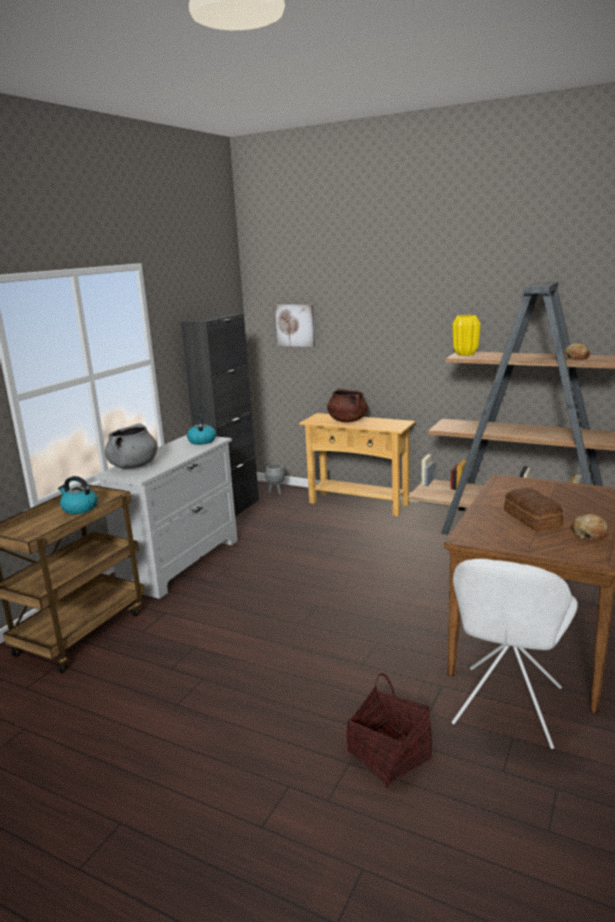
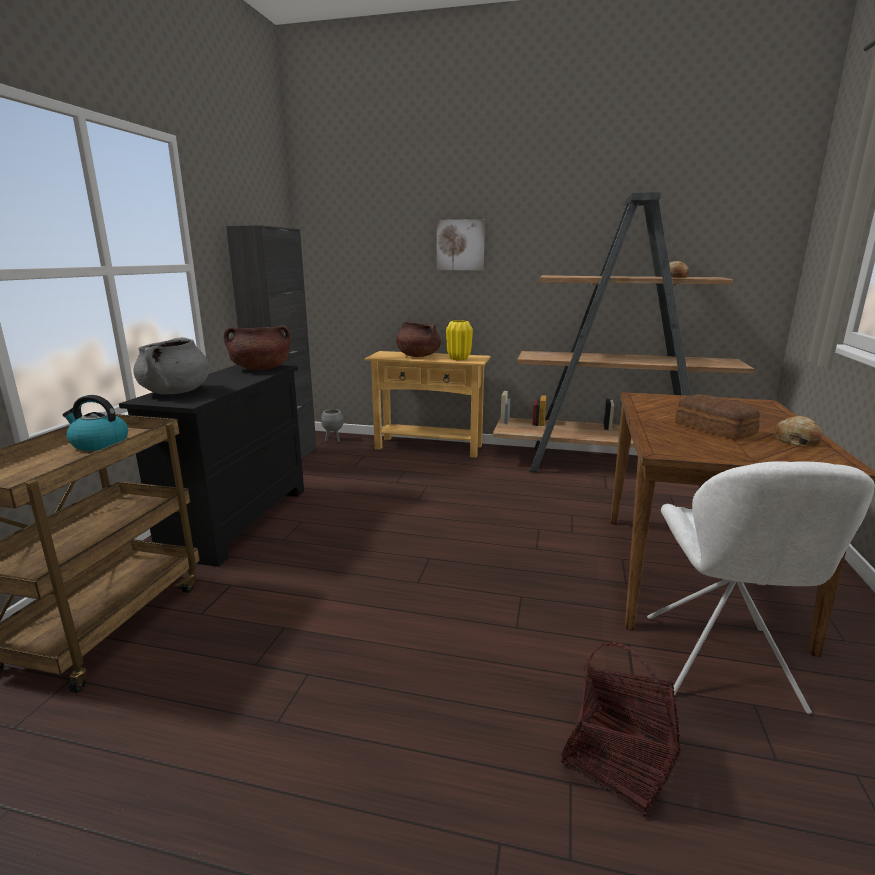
camera: 15 degrees left, 0 degrees up
(181, 562) = (239, 520): white dresser -> black dresser
(202, 441) = (261, 369): kettle -> brown cooking pot
(295, 325) = (355, 251): picture -> picture (460, 245)
(465, 354) = (555, 276): yellow vase -> yellow vase (458, 359)

